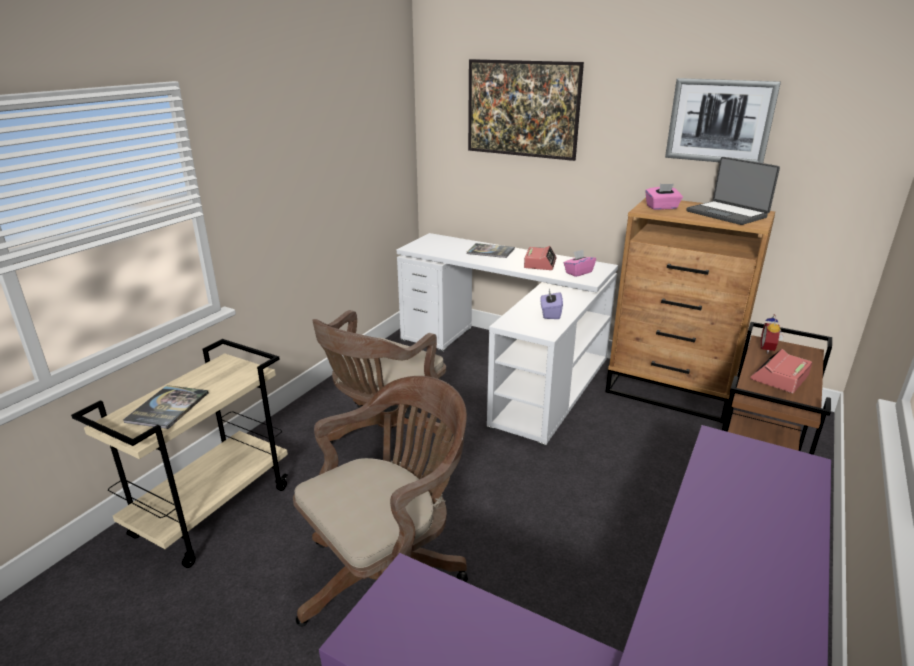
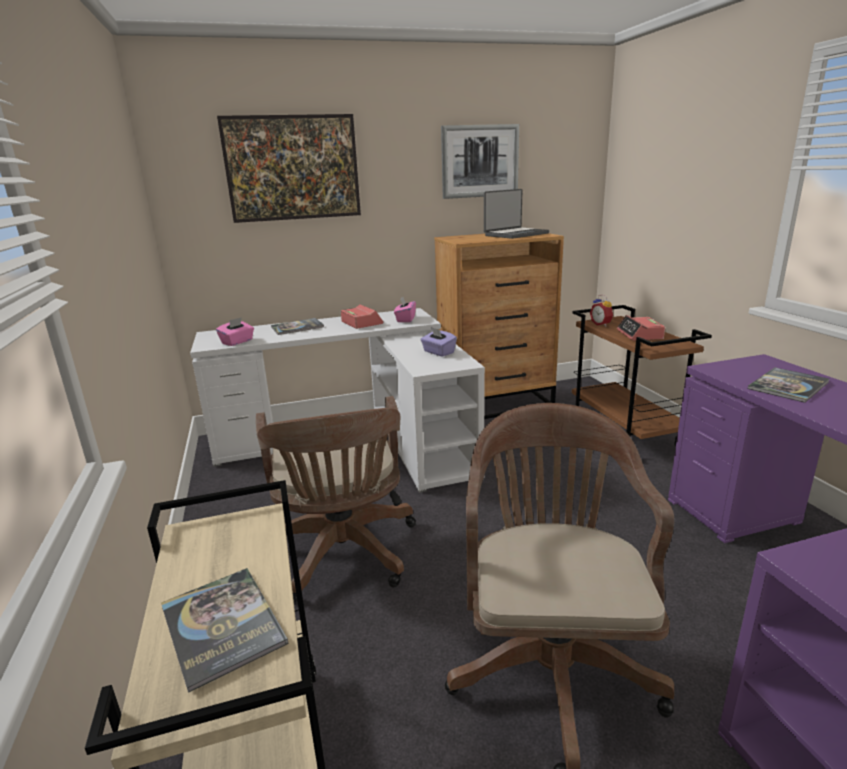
camera: 45 degrees left, 5 degrees down
(662, 207) = (467, 239): pink tissue box -> pink tissue box (237, 342)
(727, 214) = (515, 234): laptop -> laptop turned 45 degrees counterclockwise
(745, 494) = (788, 385): none -> book

